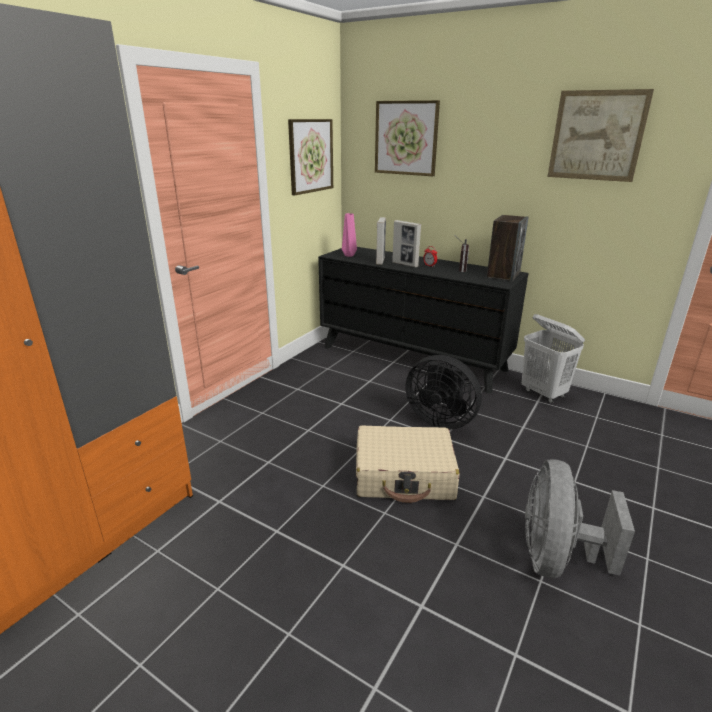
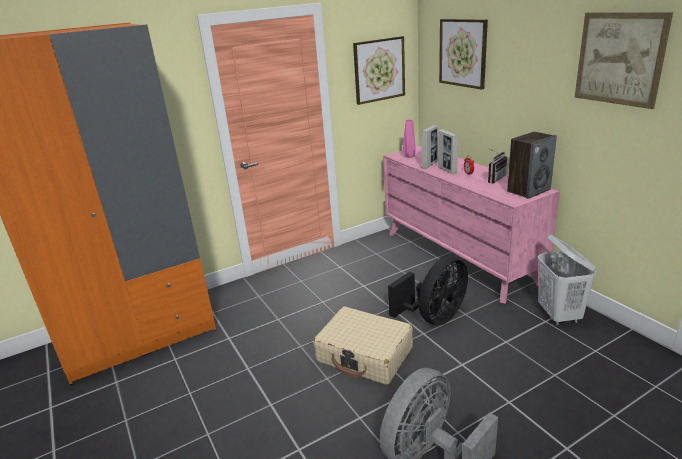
camera: 30 degrees right, 0 degrees up
(412, 358) = (458, 257): black dresser -> pink dresser
(440, 420) = (434, 317): black fan -> black fan turned 105 degrees counterclockwise

